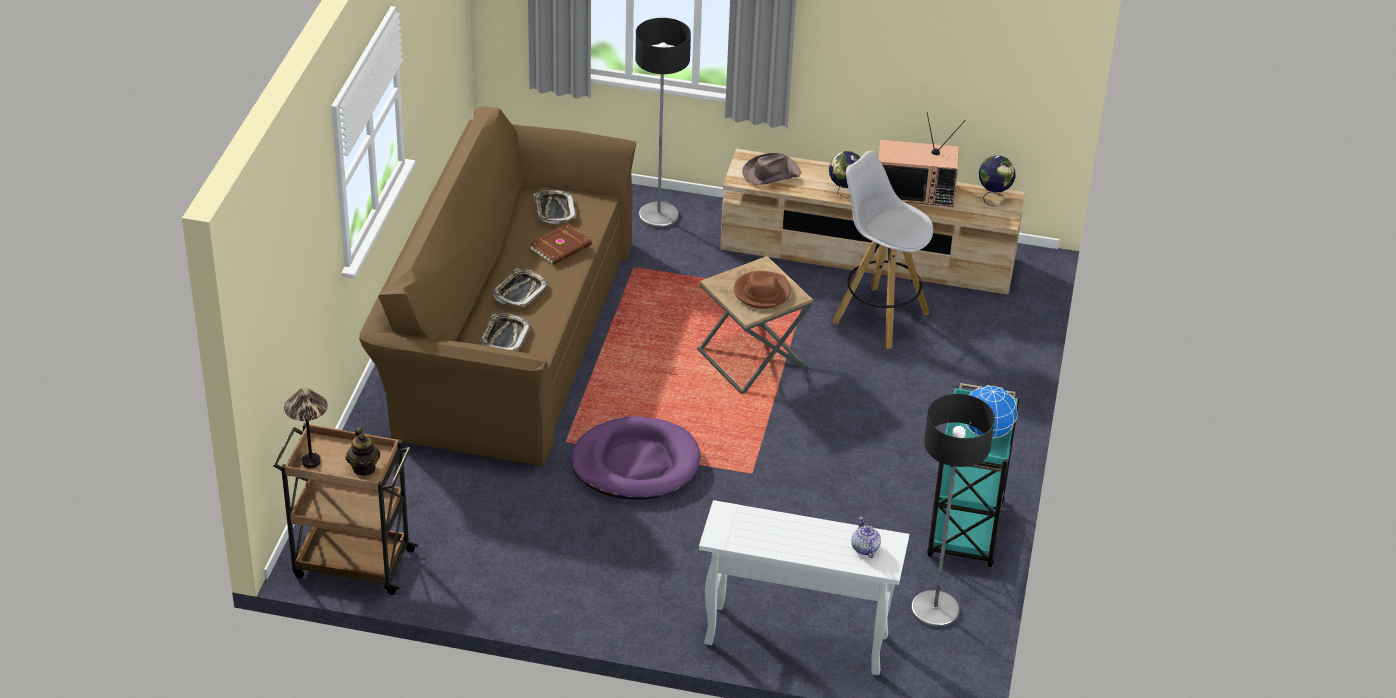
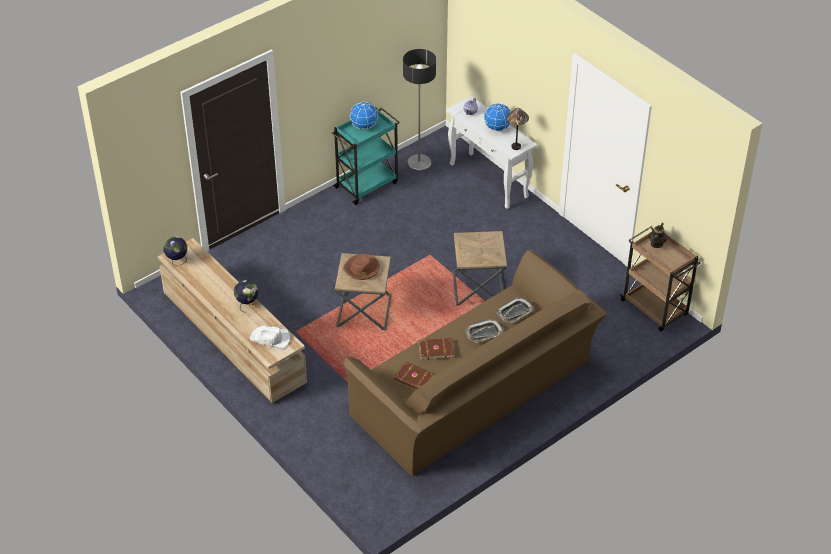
camera: 140 degrees left, 5 degrees up
(311, 461) = (679, 259): table lamp -> table lamp (515, 147)
(554, 210) = (414, 378): tray -> brown book
(636, 464) = (478, 287): purple dog bed -> brown side table
(659, 216) = (314, 426): floor lamp -> none
(770, 173) = (270, 339): brown hat -> white hat
(791, 541) = (497, 128): none -> globe
(879, 317) = (274, 299): white stool -> none
(915, 191) = (210, 286): television -> none

